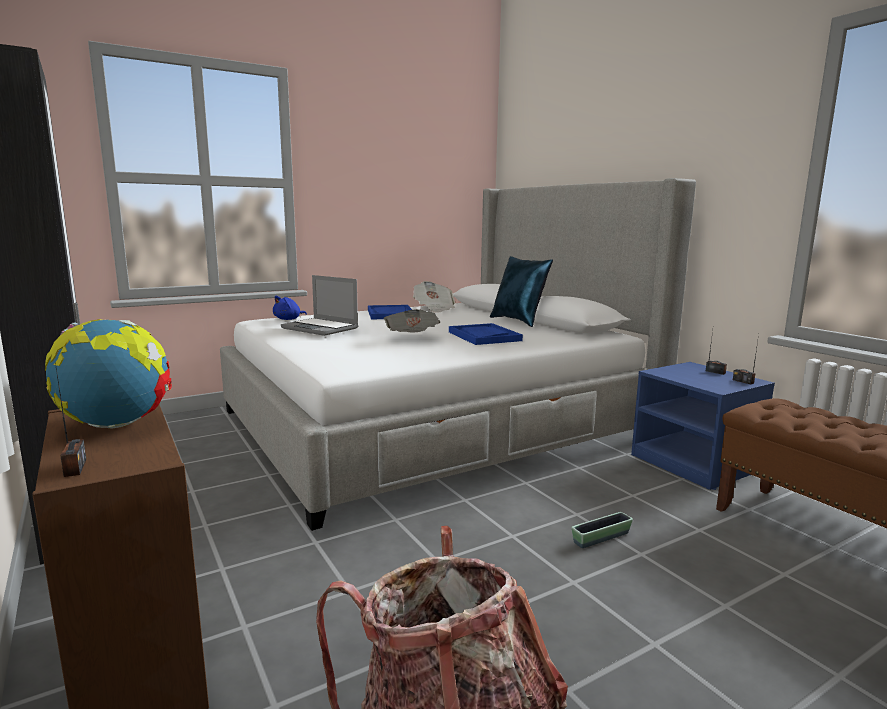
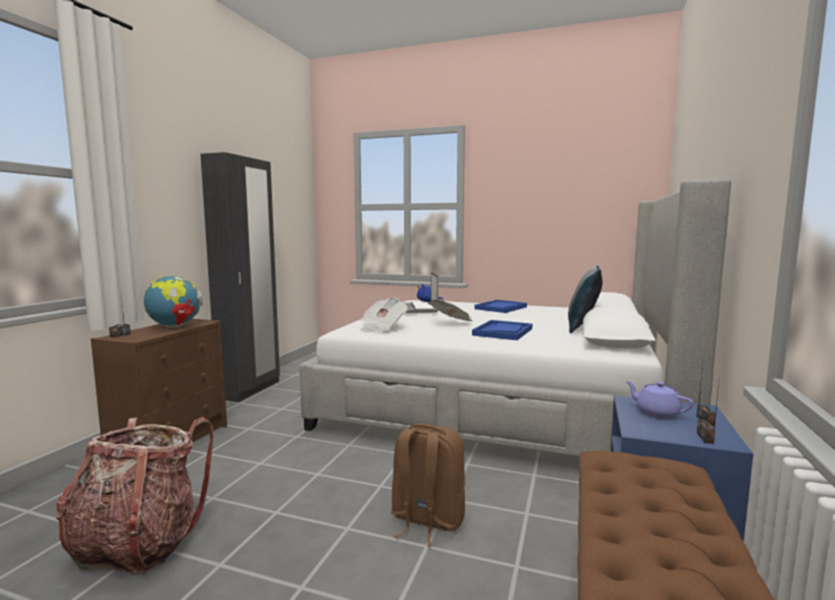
camera: 50 degrees right, 5 degrees down
(434, 309) = (551, 309): newspaper -> newspaper (382, 328)
(601, 538) = (426, 520): planter -> brown backpack
(688, 375) = (656, 412): none -> purple teapot

